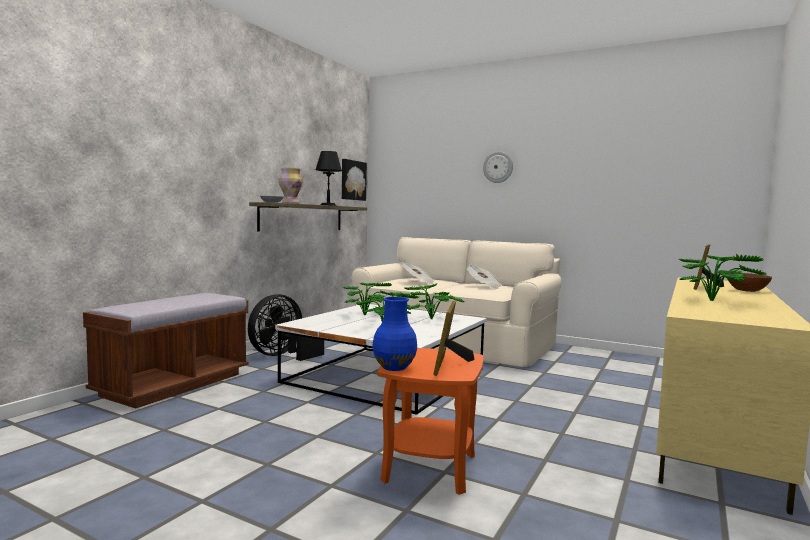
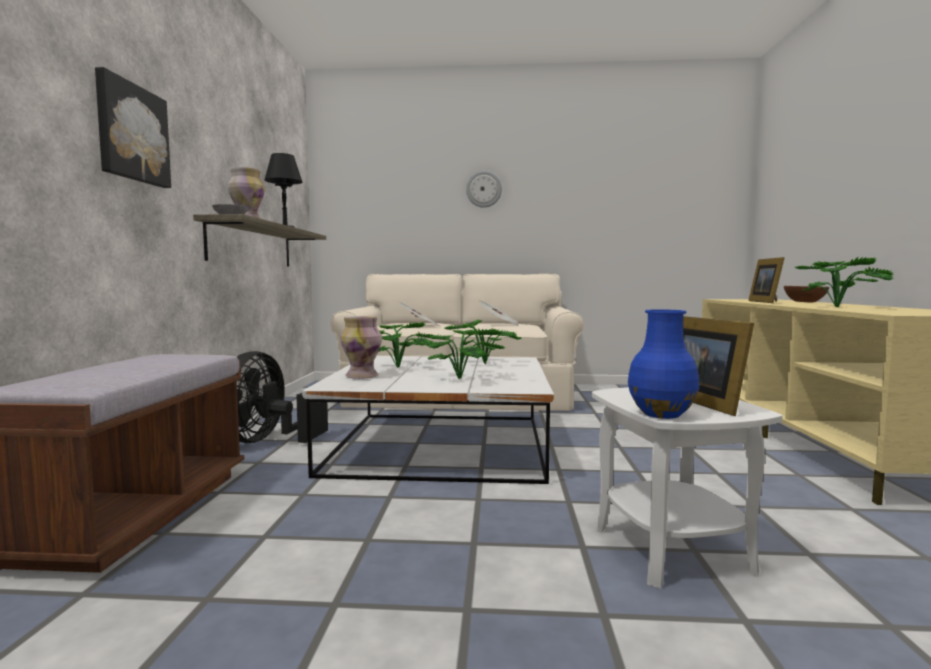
camera: 25 degrees left, 0 degrees up
(328, 319) = (362, 376): none -> vase
(352, 180) = (297, 201): picture -> picture (131, 133)
(430, 468) = (672, 549): orange side table -> white side table

